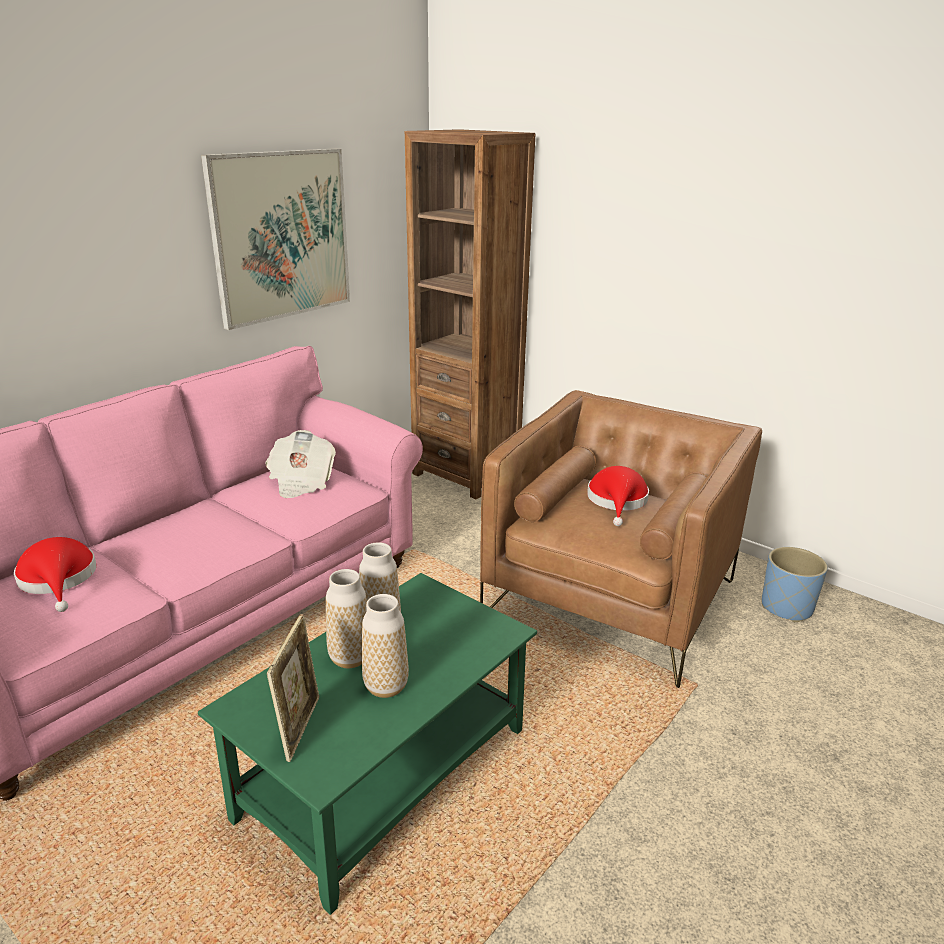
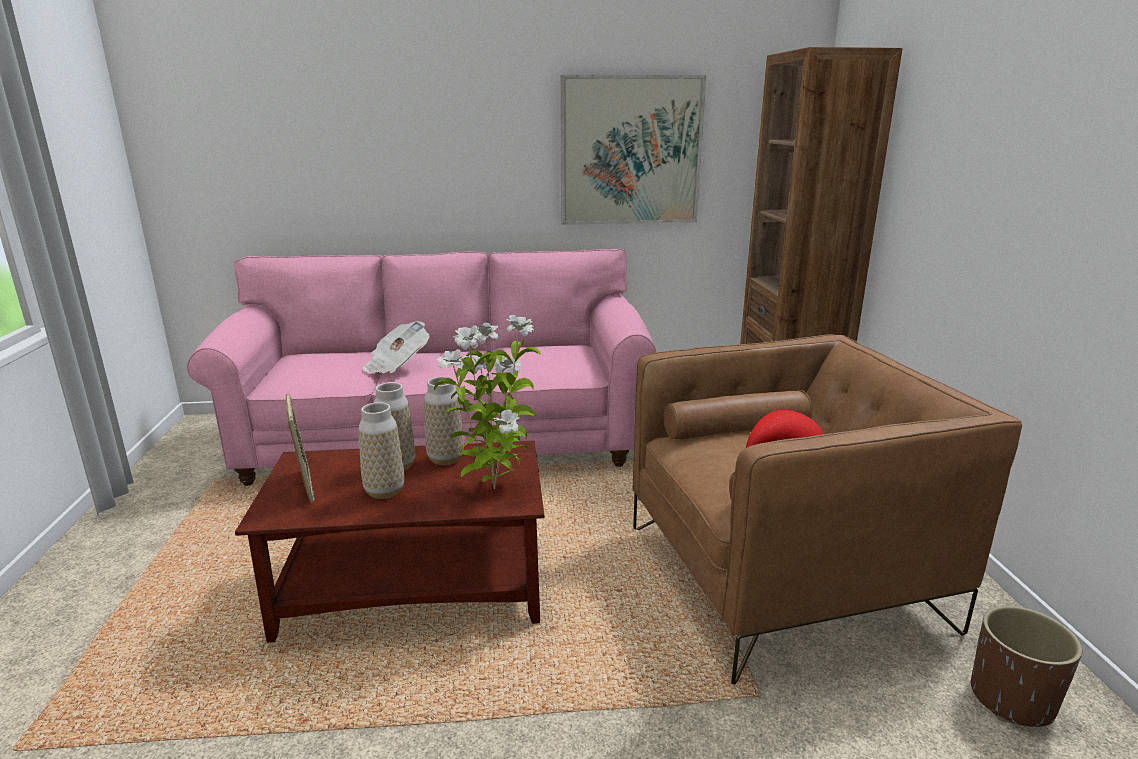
camera: 45 degrees right, 5 degrees down
(59, 579) = (337, 360): red hat -> none
(300, 727) = (306, 486): picture frame -> picture frame turned 75 degrees counterclockwise
(301, 482) = (551, 356): newspaper -> newspaper (397, 365)
(386, 771) = (415, 588): green coffee table -> brown coffee table
(466, 630) = (494, 487): none -> potted plant
(787, 607) = (1012, 700): blue planter -> brown planter

